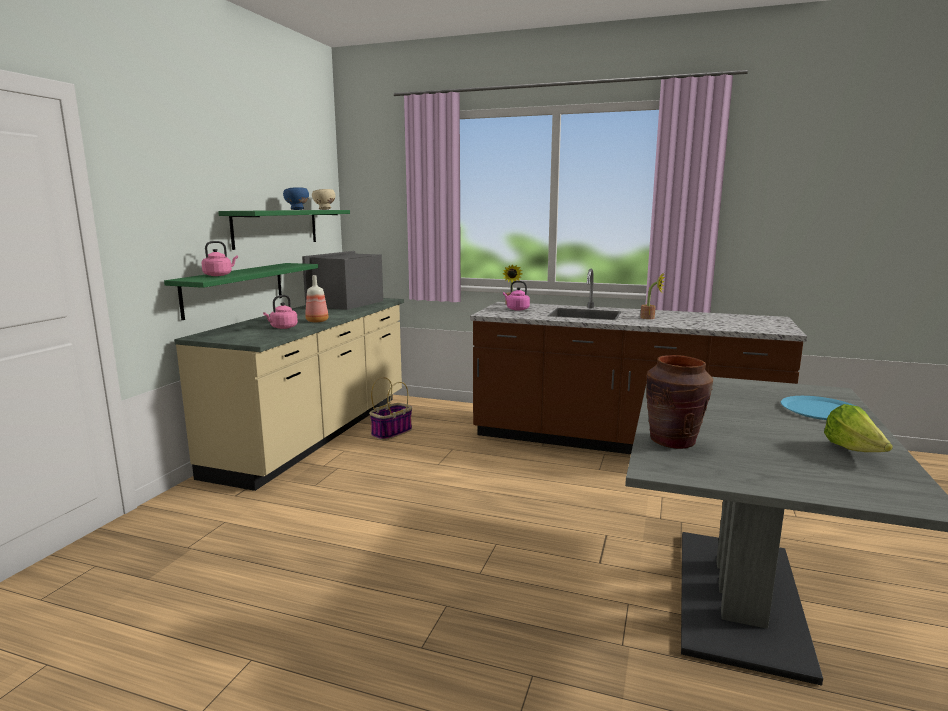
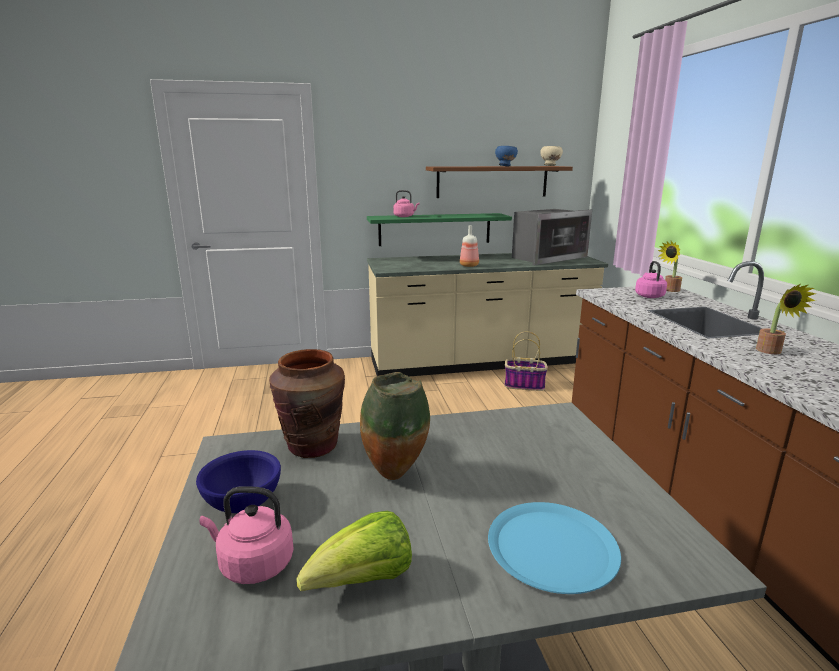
camera: 60 degrees right, 5 degrees up
(276, 228) = (492, 181): green shelf -> brown shelf
(282, 327) = (433, 265): pink kettle -> pink kettle (253, 564)
(348, 303) = (547, 258): microwave -> microwave turned 150 degrees clockwise
(732, 425) = (396, 475): none -> vase
(759, 472) = (242, 504): none -> blue bowl

